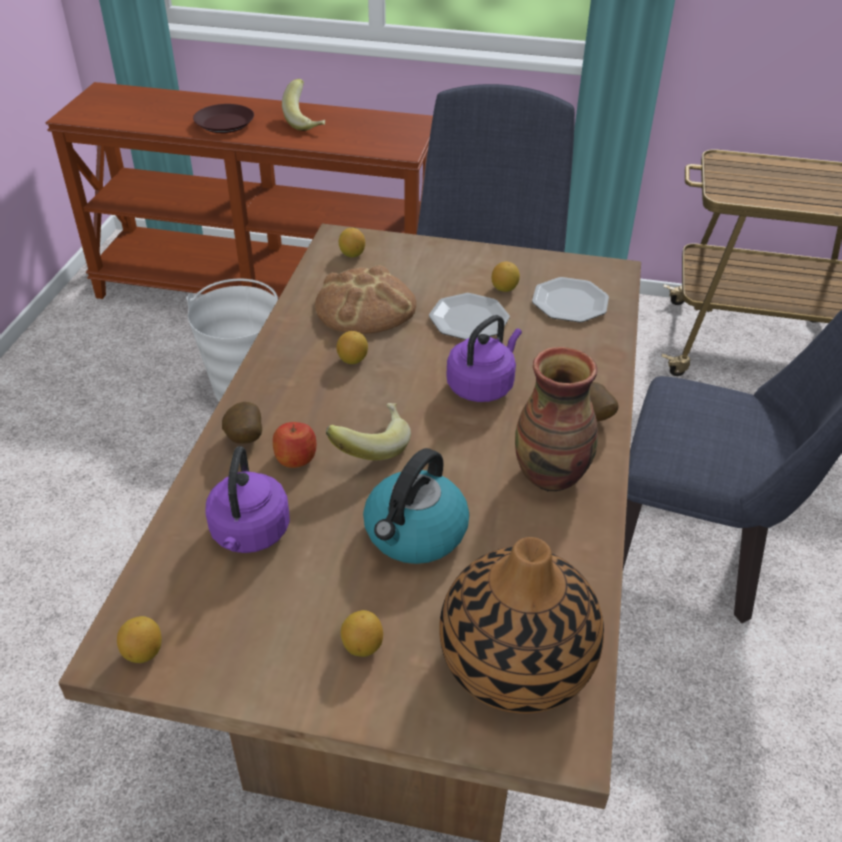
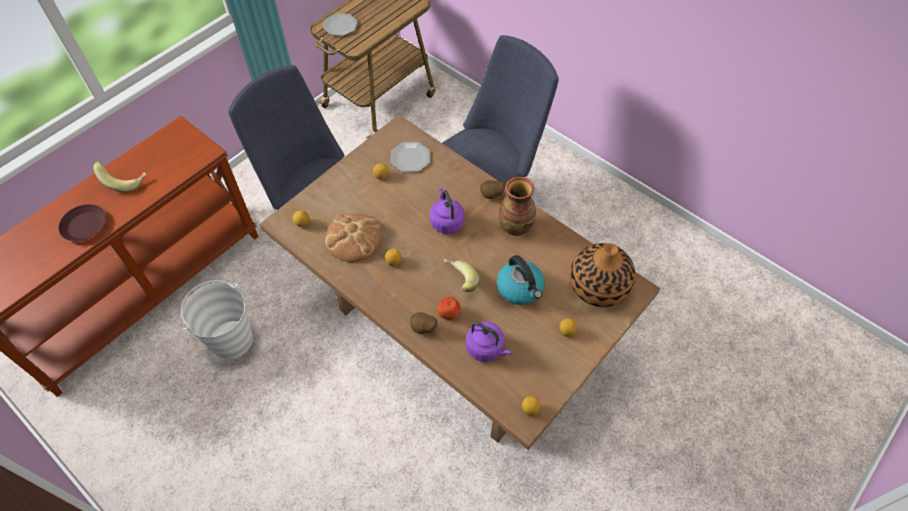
camera: 60 degrees left, 15 degrees up
(468, 319) = (395, 202): plate -> plate (340, 26)

